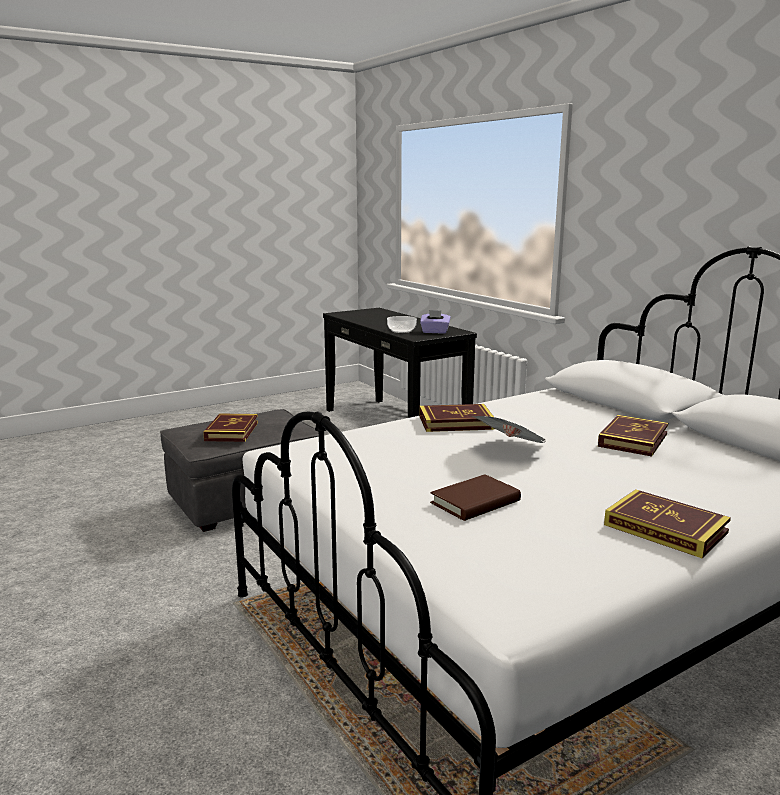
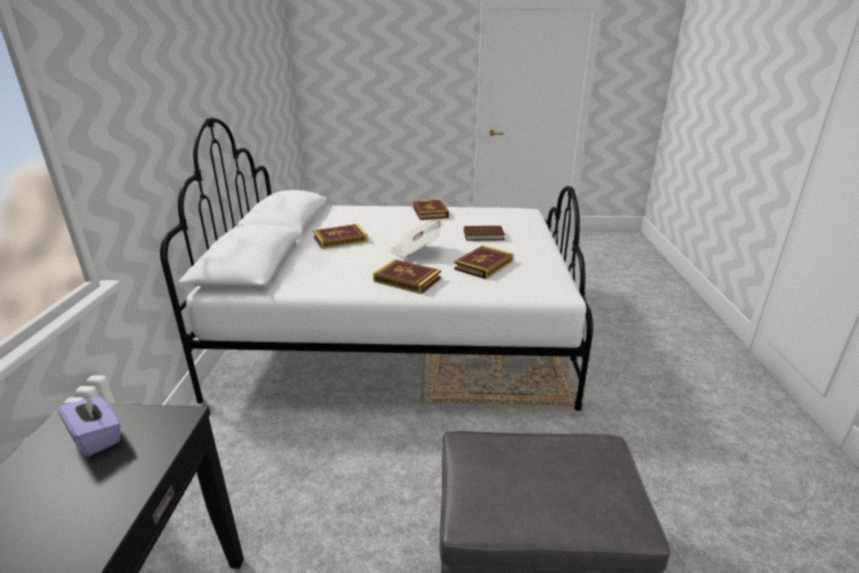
camera: 145 degrees left, 10 degrees up
(232, 431) = (561, 466): book -> book (484, 265)
(401, 331) = (121, 476): bowl -> none

